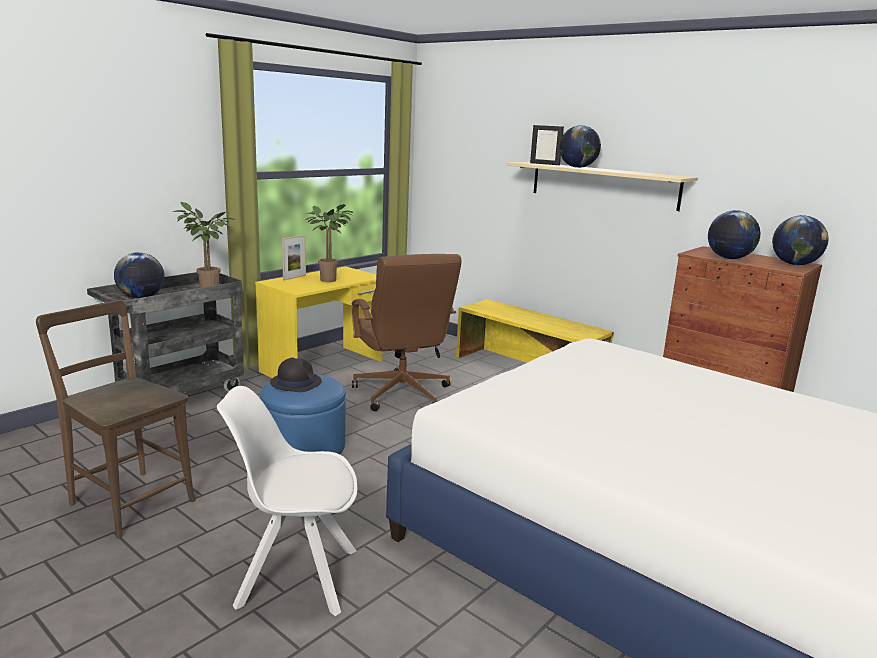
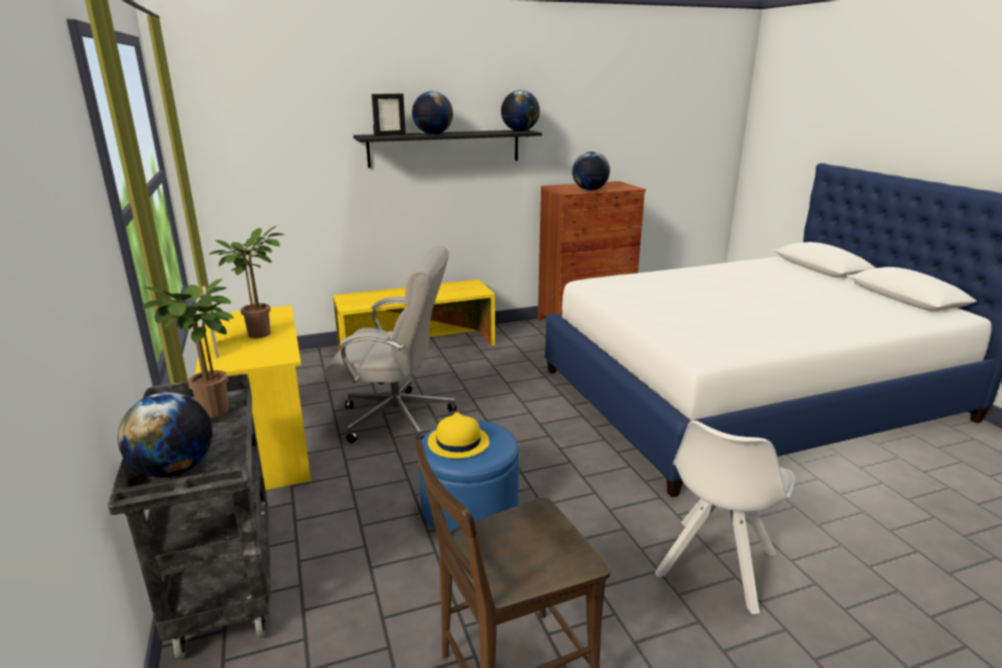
camera: 60 degrees left, 5 degrees up
(295, 382) = (458, 442): black hat -> yellow hat
(402, 392) = (396, 417): brown office chair -> grey office chair
(603, 185) = (445, 148): beige shelf -> black shelf
(794, 264) = (617, 184): globe -> globe (519, 131)

